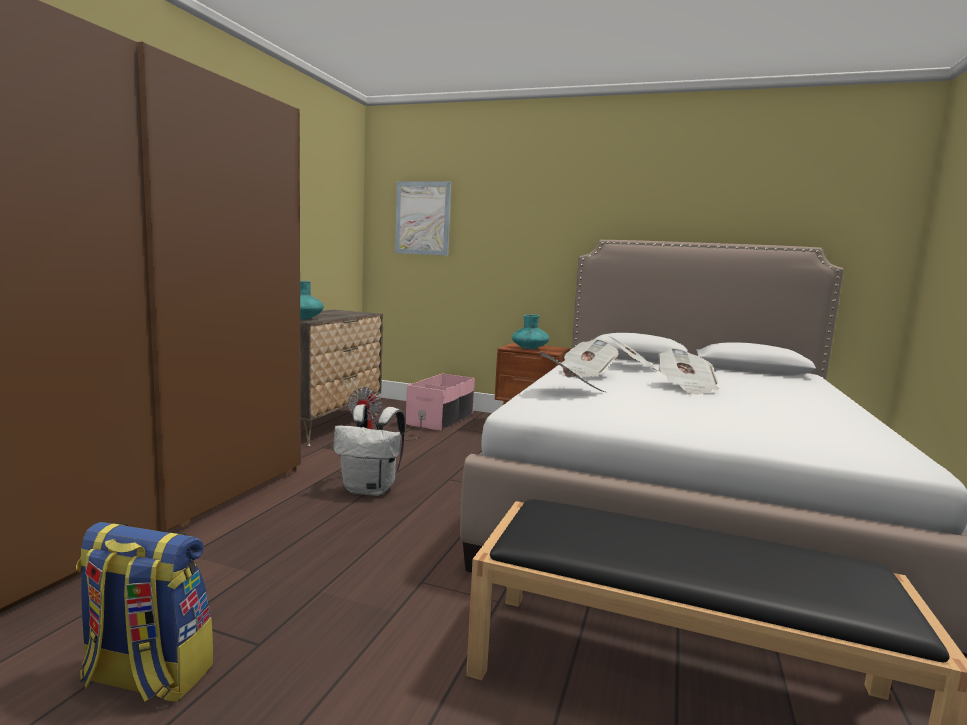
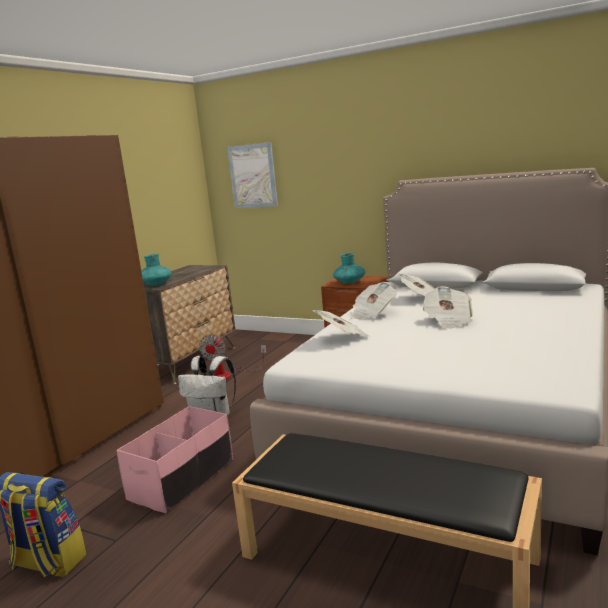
camera: 10 degrees right, 5 degrees up
(441, 419) = (286, 347): pink storage box -> pink storage box (182, 479)

